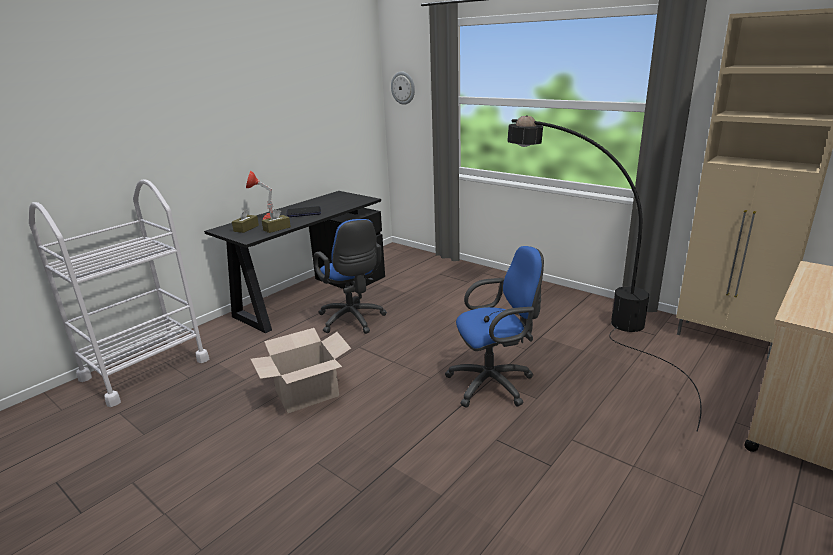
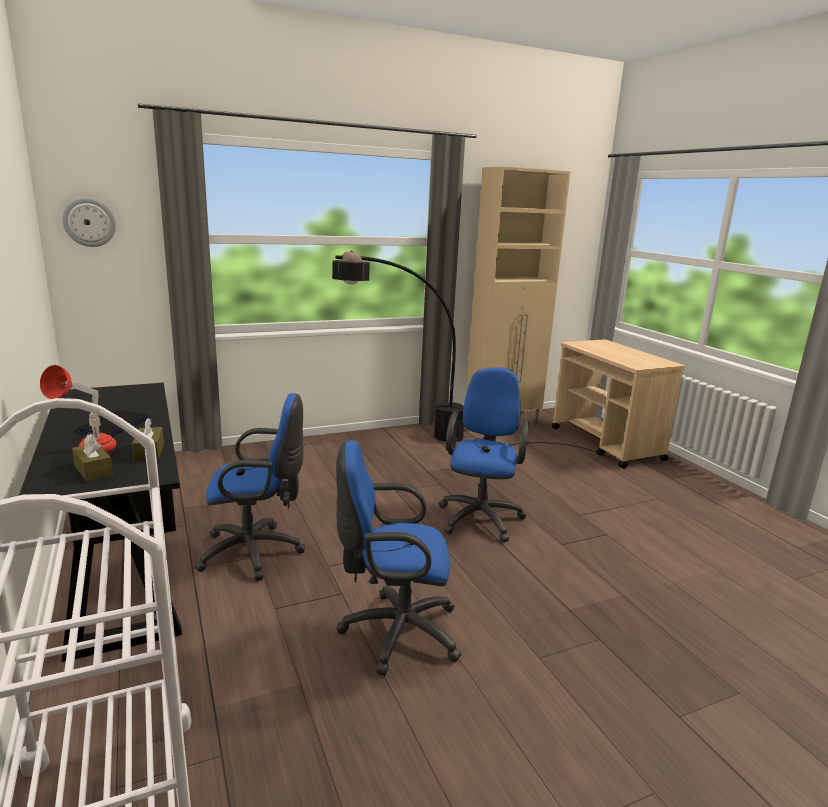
camera: 65 degrees left, 5 degrees down
(307, 393) = (394, 632): cardboard box -> blue office chair

